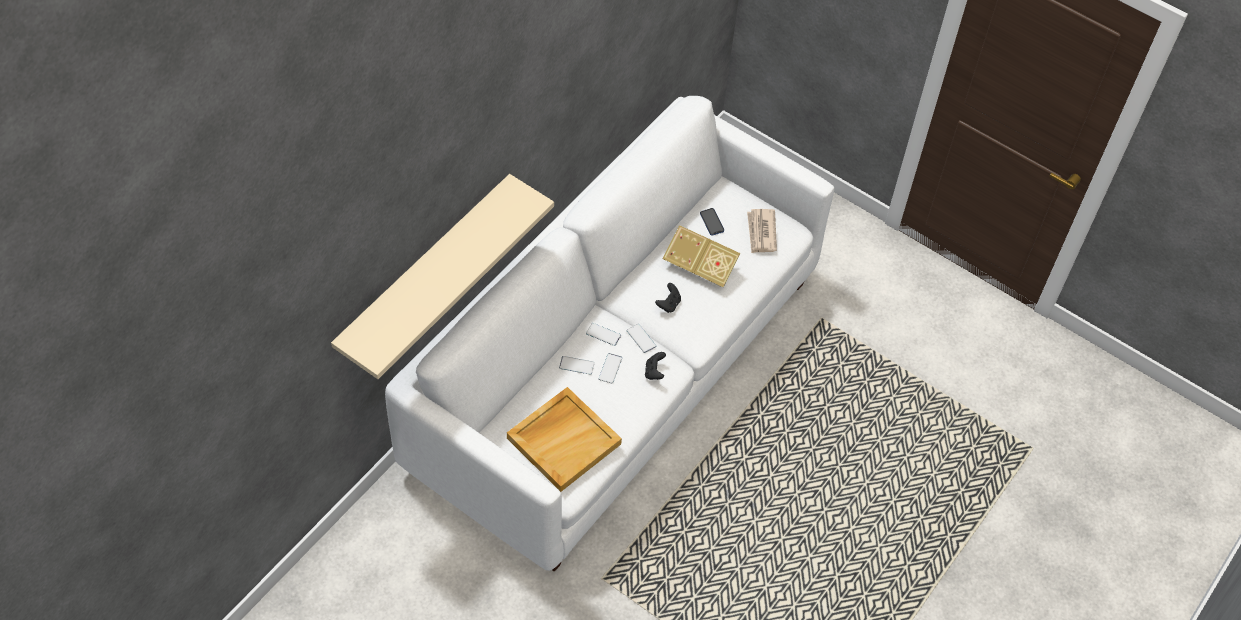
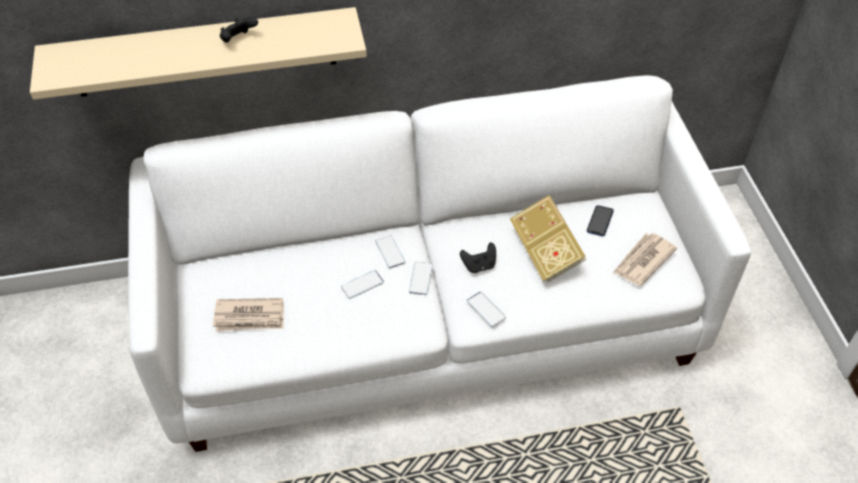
camera: 45 degrees right, 5 degrees down
(564, 440) = (250, 317): beige tray -> newspaper
(576, 365) = (336, 261): phone -> phone (486, 309)
(654, 372) = (399, 316): black game controller -> black game controller (238, 40)

